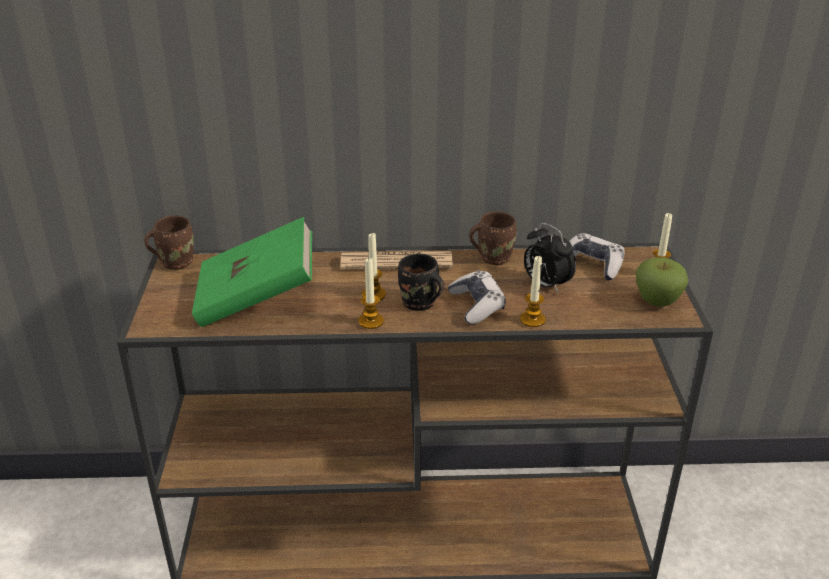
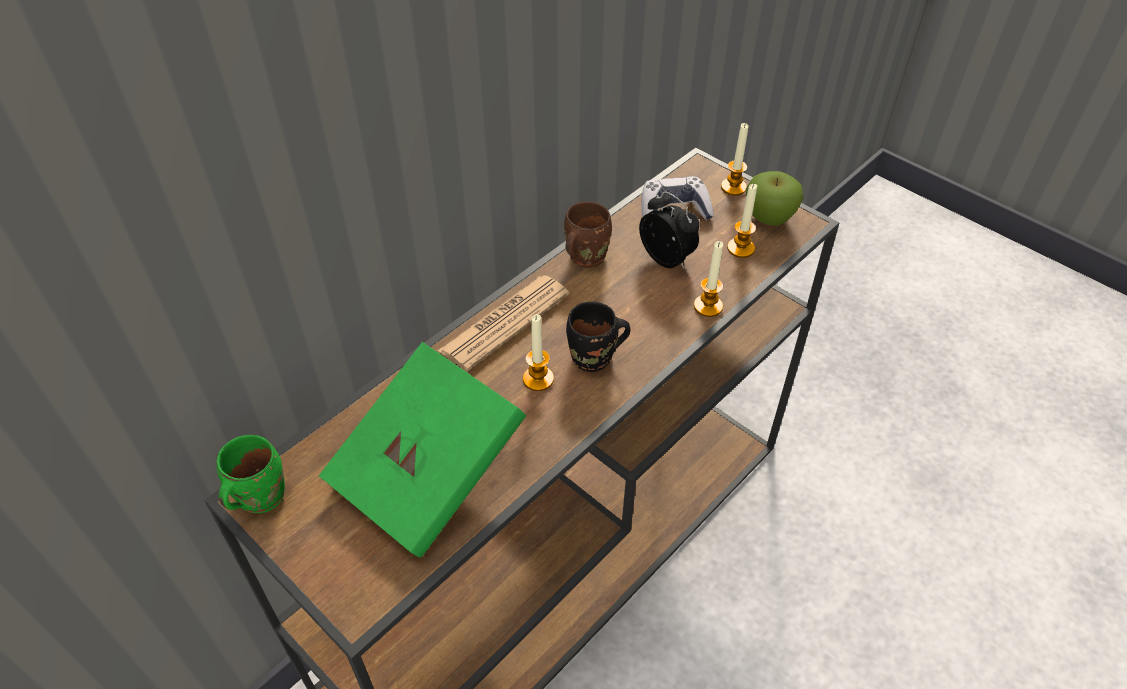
camera: 45 degrees left, 15 degrees up
(175, 262) = (257, 496): brown mug -> green mug
(371, 321) = (580, 413): candle -> candle (740, 248)
(476, 305) = (644, 323): game controller -> none
(545, 285) = (667, 259): alarm clock -> alarm clock turned 135 degrees counterclockwise

